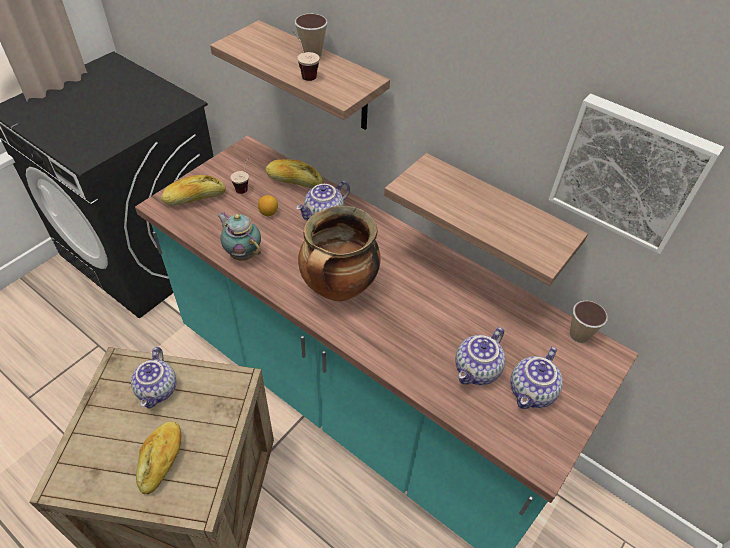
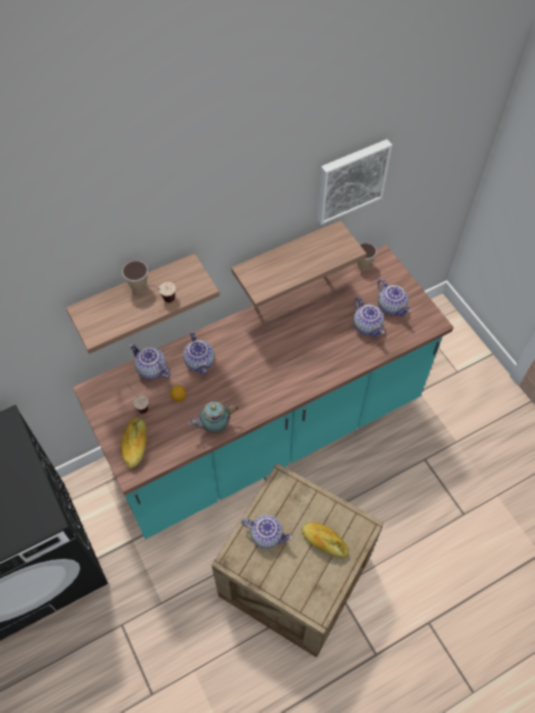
camera: 65 degrees left, 10 degrees up
(294, 181) = (151, 369): bread -> teapot
(339, 289) = (275, 376): cooking pot -> none

